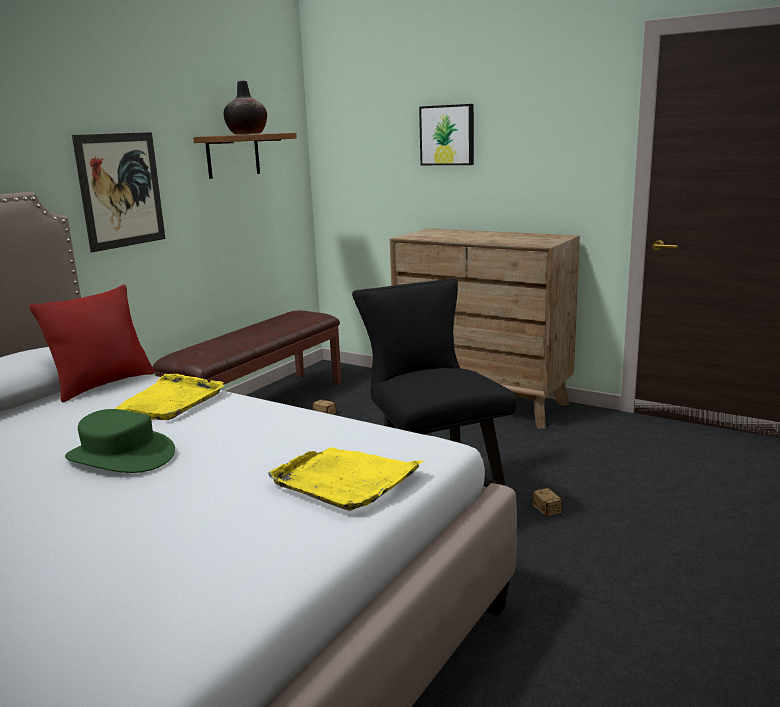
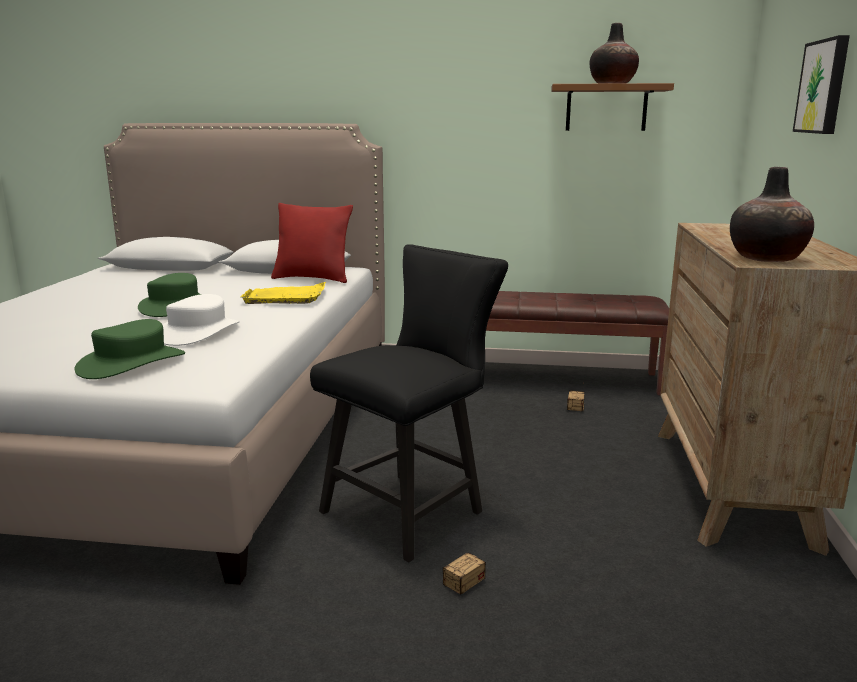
camera: 65 degrees right, 0 degrees up
(121, 190) = (455, 132): picture -> none
(259, 447) = (198, 332): none -> white hat
(345, 480) = (132, 363): yellow tray -> green hat
(533, 242) = (766, 258): none -> vase

